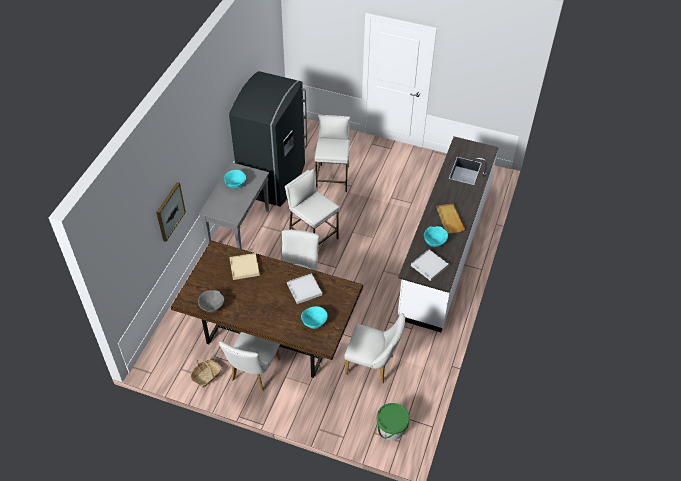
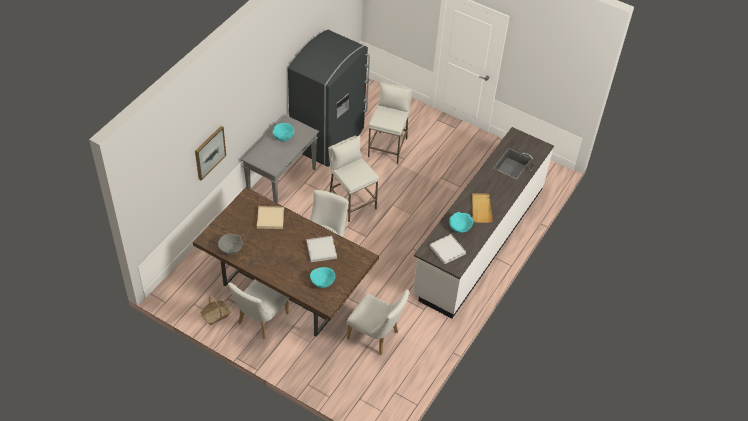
camera: 10 degrees right, 0 degrees up
(391, 429) = (377, 398): green bucket -> none

